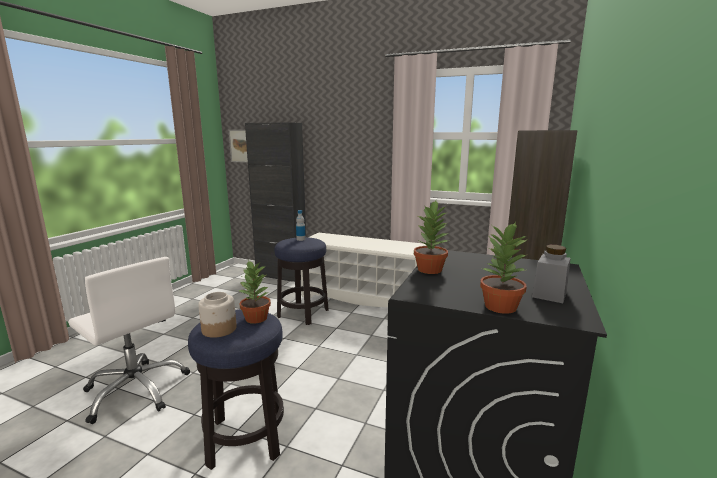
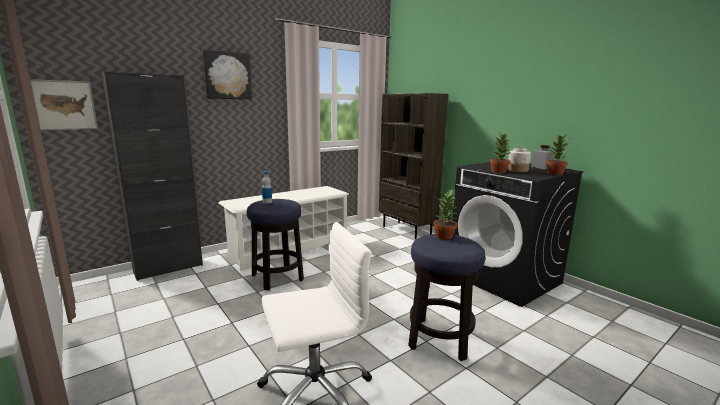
camera: 60 degrees left, 0 degrees up
(219, 329) = (455, 247): jar -> jar (517, 170)
(343, 119) = (227, 75): none -> picture

